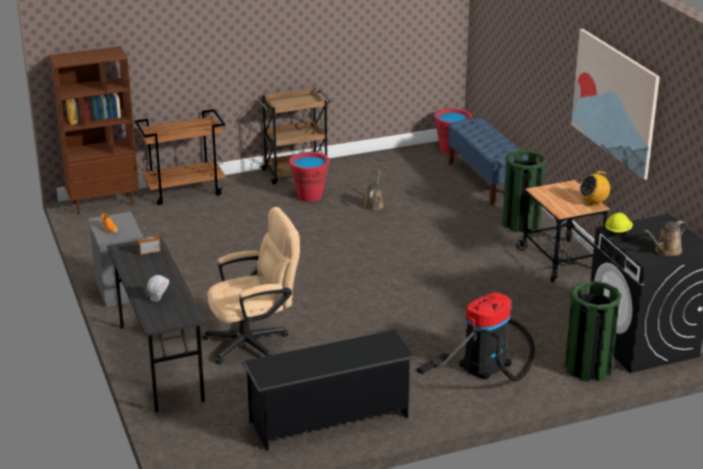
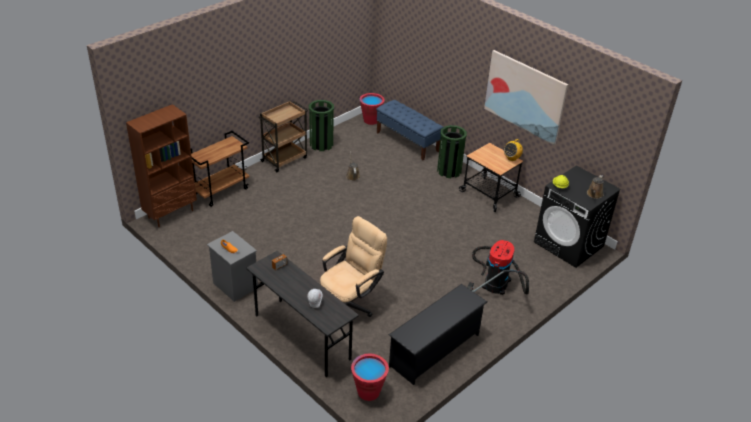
camera: 25 degrees left, 10 degrees up
(309, 196) = (307, 177): red bucket -> red bucket (368, 392)
(588, 368) = (552, 270): green trash can -> green trash can (321, 144)

